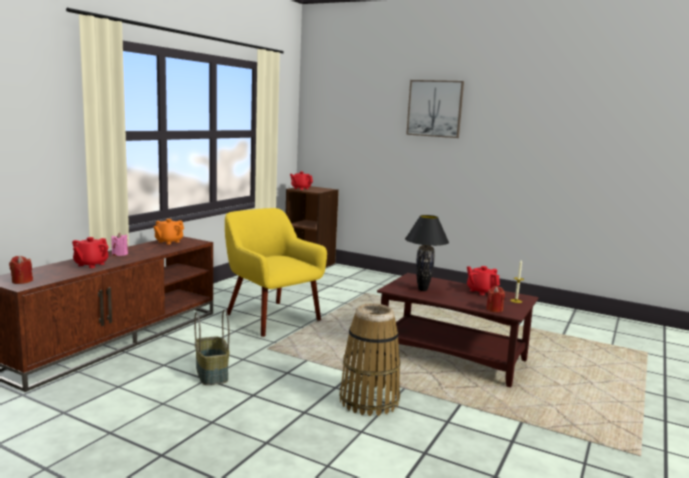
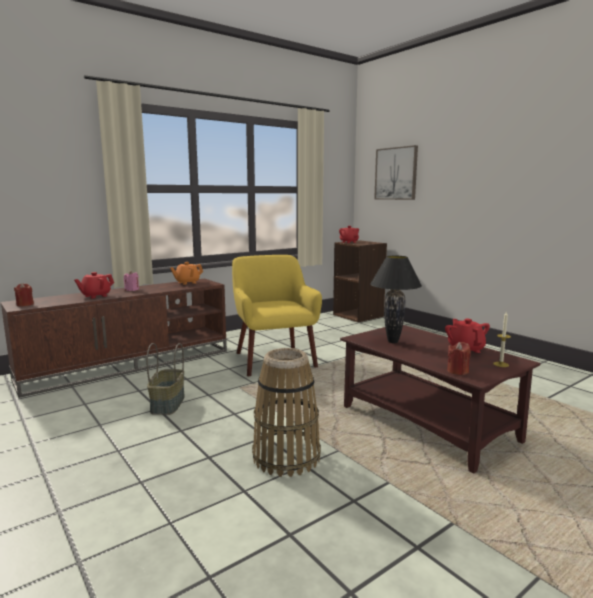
camera: 25 degrees right, 0 degrees up
(435, 108) = (478, 150): picture -> picture (396, 173)

